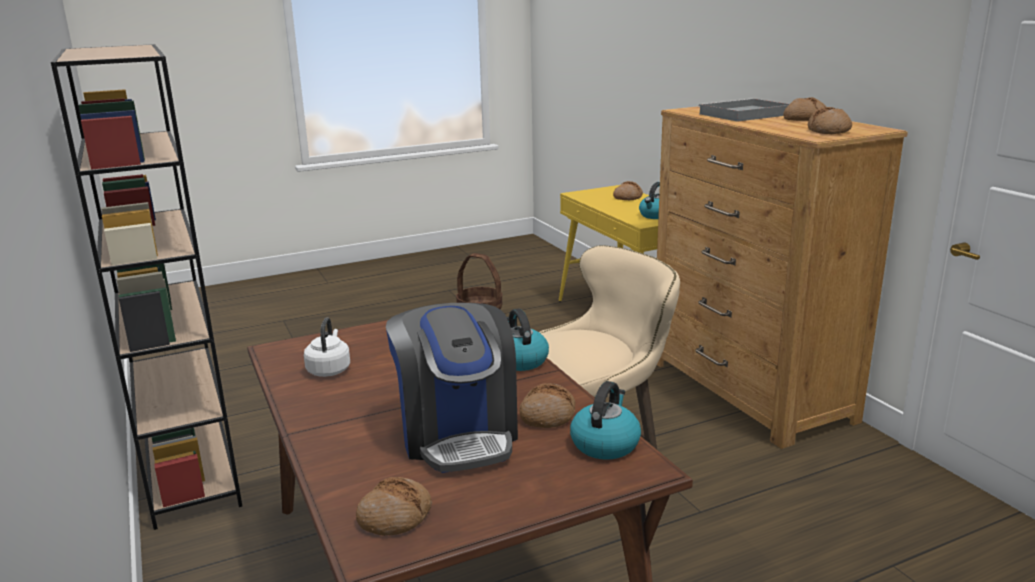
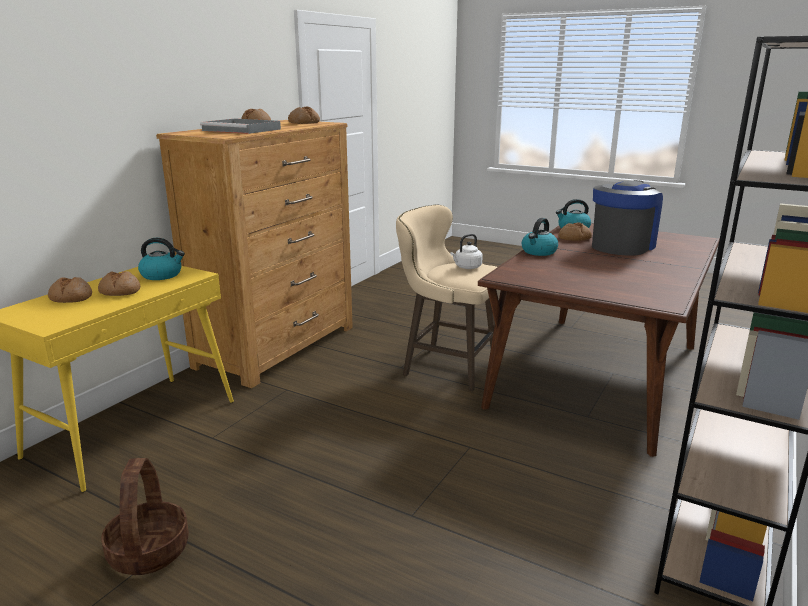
camera: 125 degrees left, 0 degrees up
(329, 369) = (646, 282): white kettle -> white kettle (466, 267)
(395, 516) = (682, 240): bread -> bread (120, 291)

